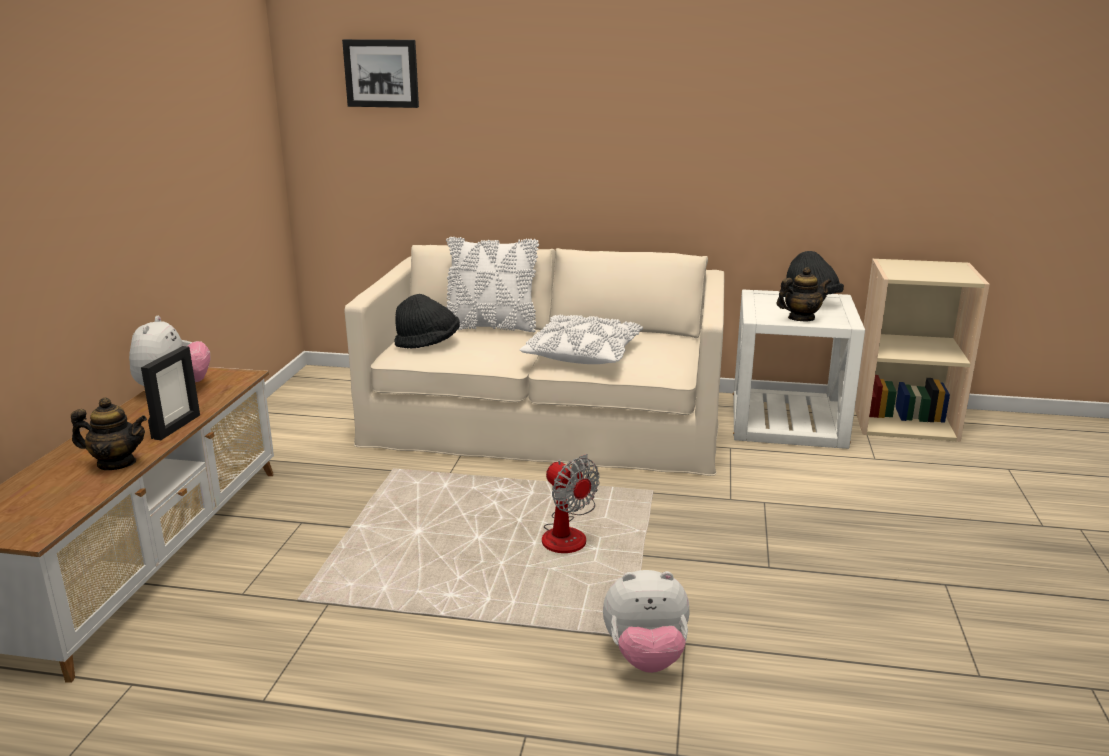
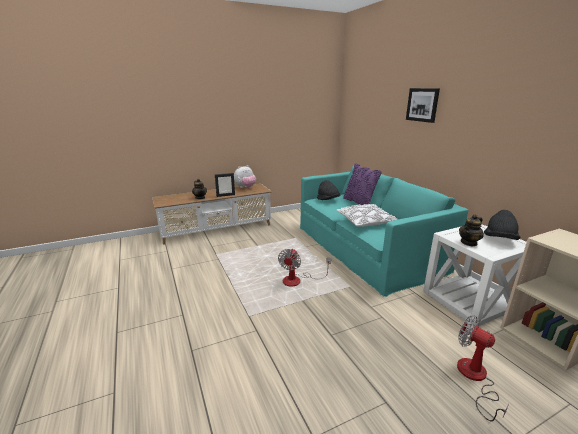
camera: 55 degrees right, 0 degrees up
(381, 73) = (365, 97): picture -> picture (422, 105)
(492, 327) = (359, 202): white pillow -> purple pillow
(546, 420) = (366, 247): beige sofa -> turquoise sofa
(645, 657) = (240, 324): plush toy -> none
(801, 318) = (469, 242): teapot -> teapot turned 105 degrees clockwise
(940, 500) = (474, 378): none -> fan

